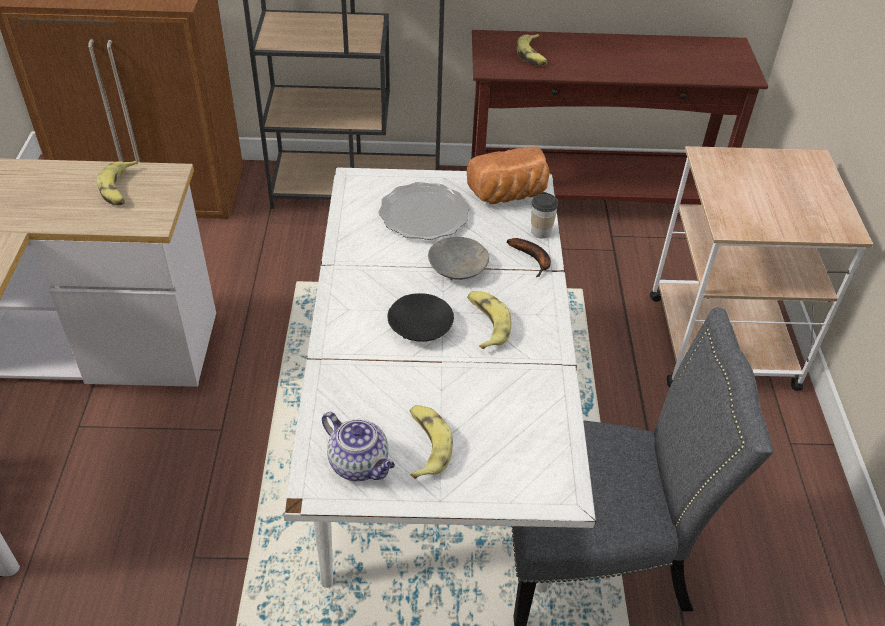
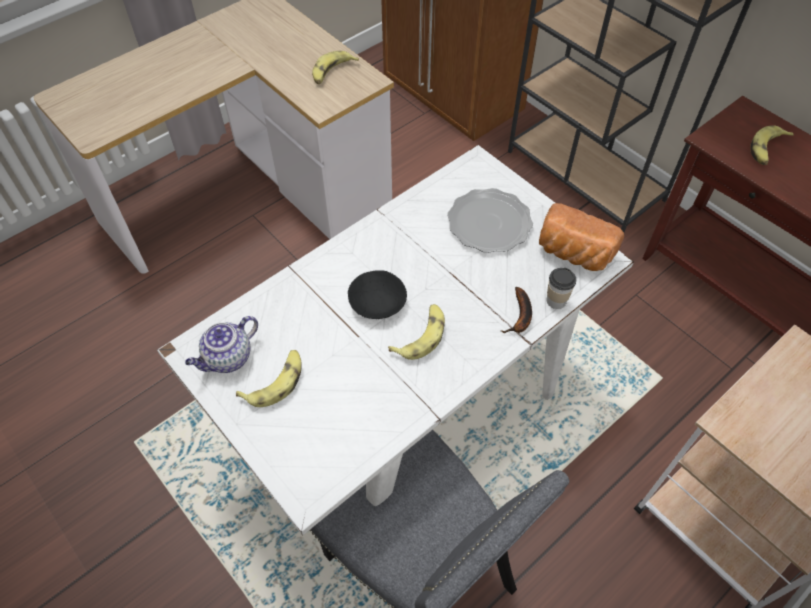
camera: 50 degrees right, 10 degrees up
(360, 464) = (228, 358): teapot -> teapot turned 45 degrees clockwise
(458, 267) = (459, 280): grey bowl -> none

